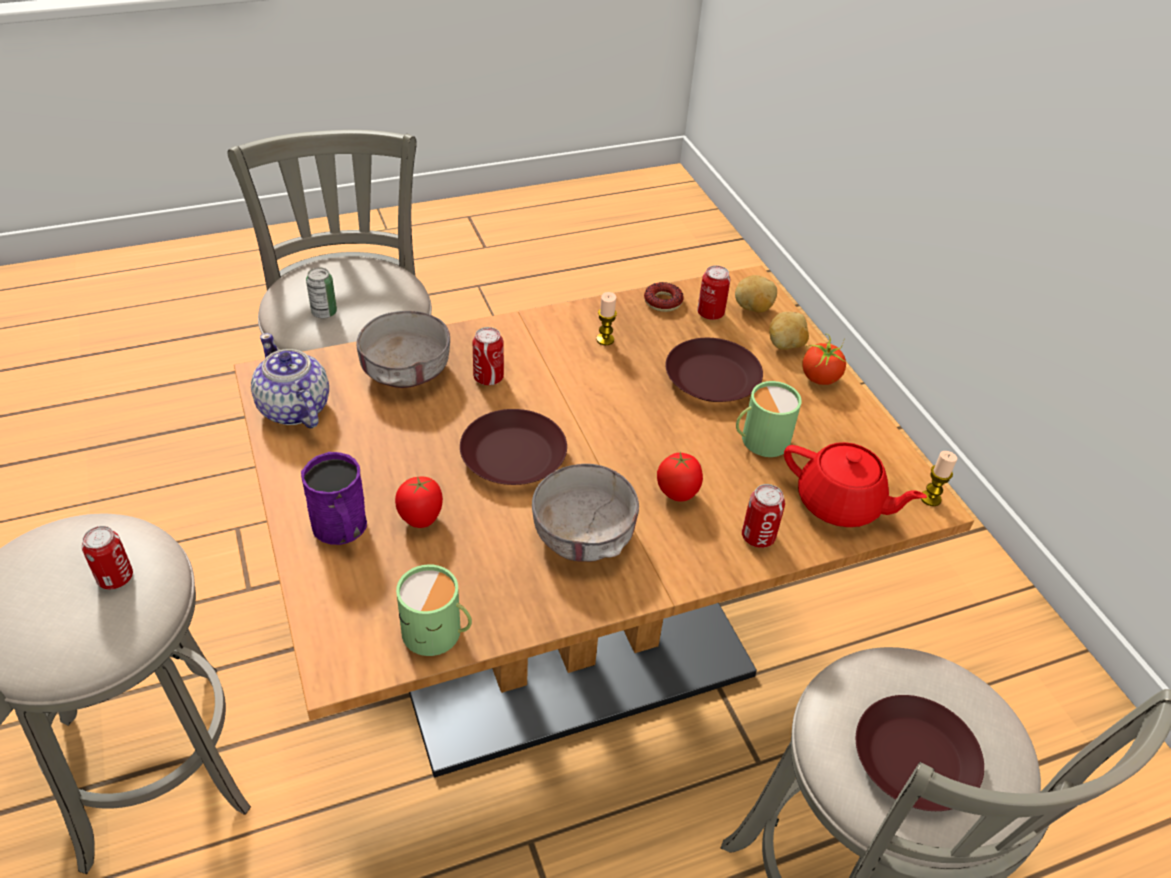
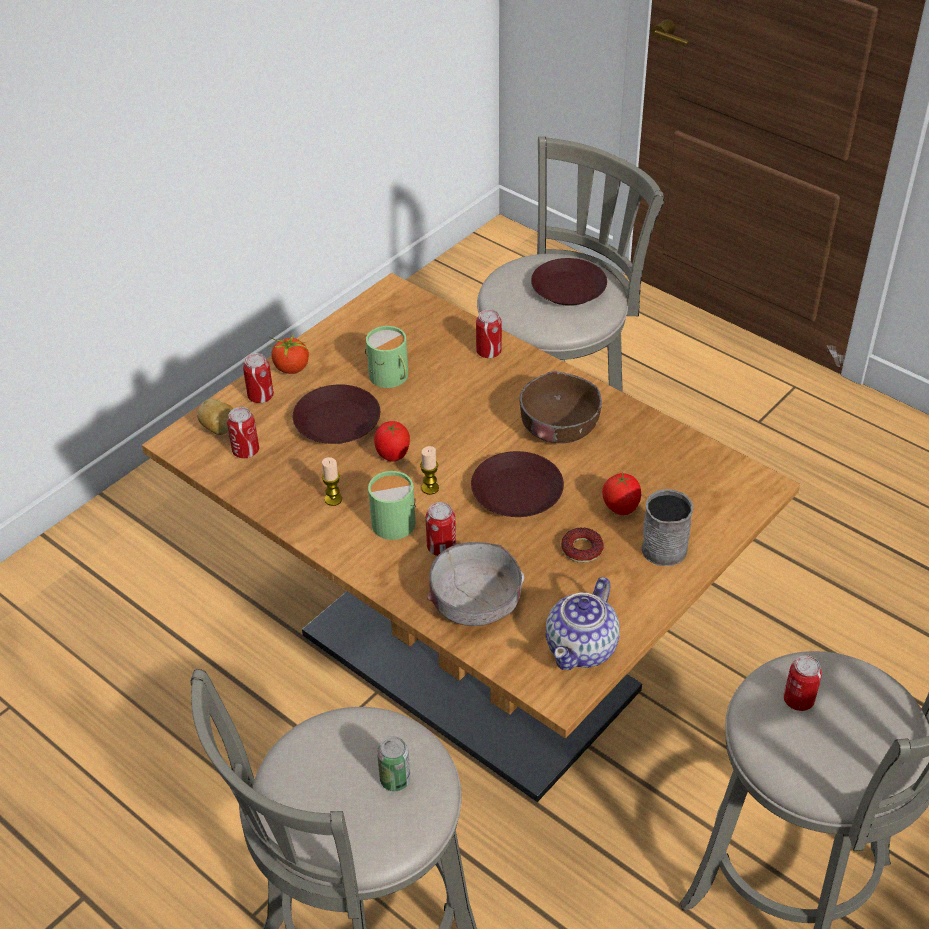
camera: 115 degrees left, 0 degrees up
(342, 529) = (667, 544): purple mug -> grey mug
(437, 633) = (697, 456): green mug -> green mug (393, 519)
(583, 534) = (558, 427): grey bowl -> brown bowl
(663, 301) = (249, 485): donut -> donut (581, 549)
(677, 494) = (482, 398): tomato -> tomato (393, 456)
(785, 345) = (260, 396): potato -> can
(840, 504) = (426, 326): red teapot -> none
(930, 498) = (386, 291): candle -> candle (430, 488)

